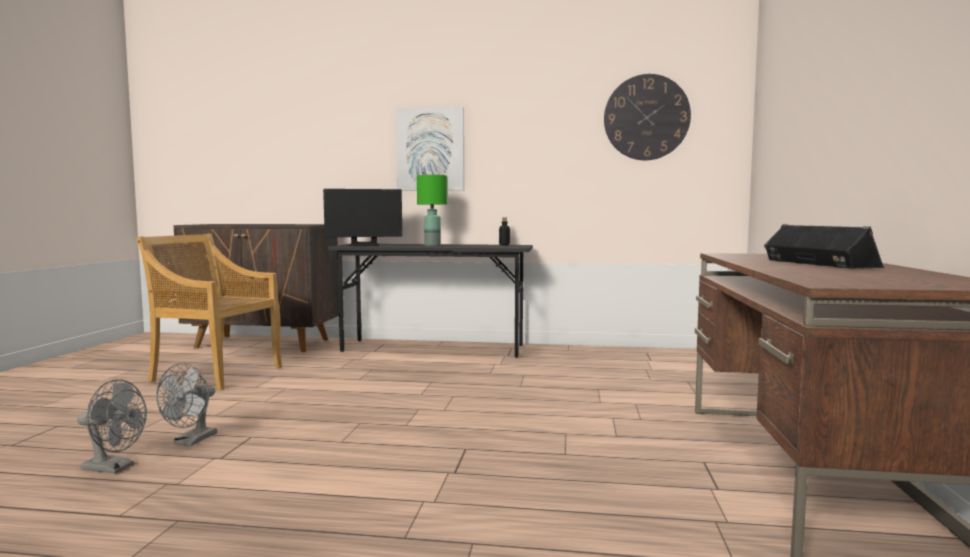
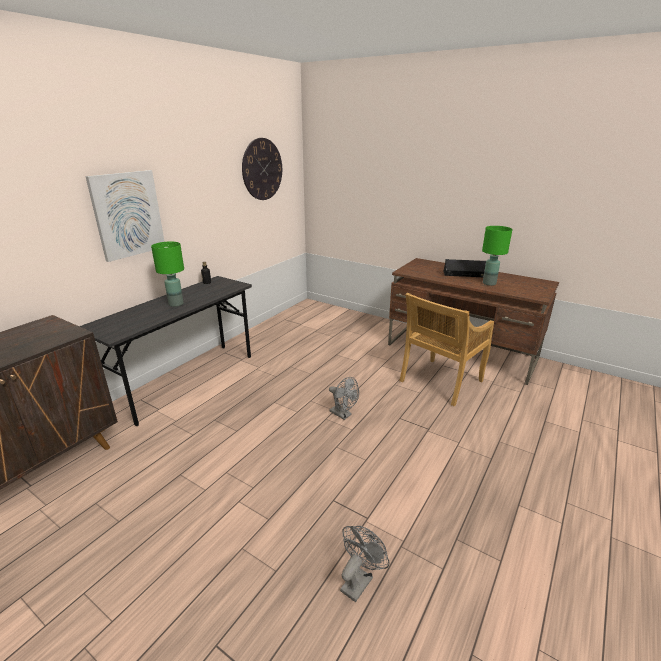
camera: 65 degrees left, 20 degrees up
(191, 441) = (324, 534): grey fan -> grey fan (343, 414)
(216, 374) = (128, 515): beige chair -> beige chair (440, 382)
(364, 245) = (124, 327): monitor -> none
(808, 269) = (489, 283): none -> green table lamp

